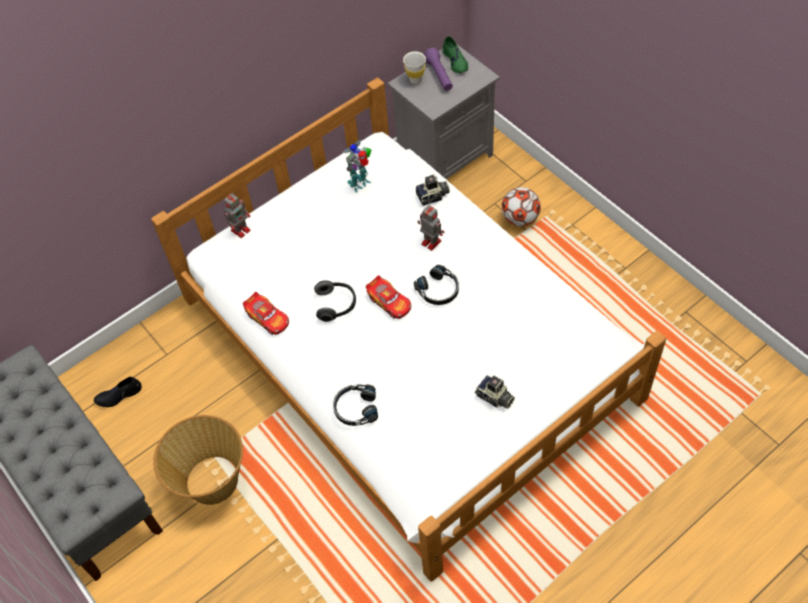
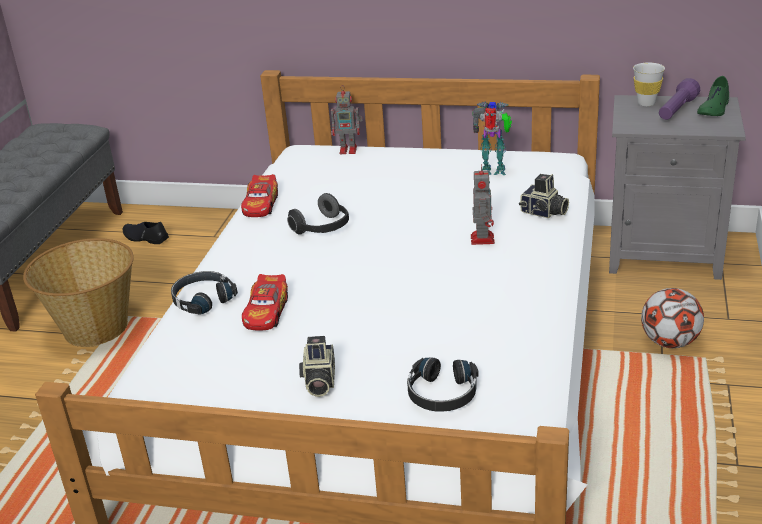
camera: 50 degrees right, 25 degrees down
(389, 302) = (367, 254): toy car -> toy car (266, 312)
(438, 290) = (424, 273): black headphones -> black headphones (442, 394)

